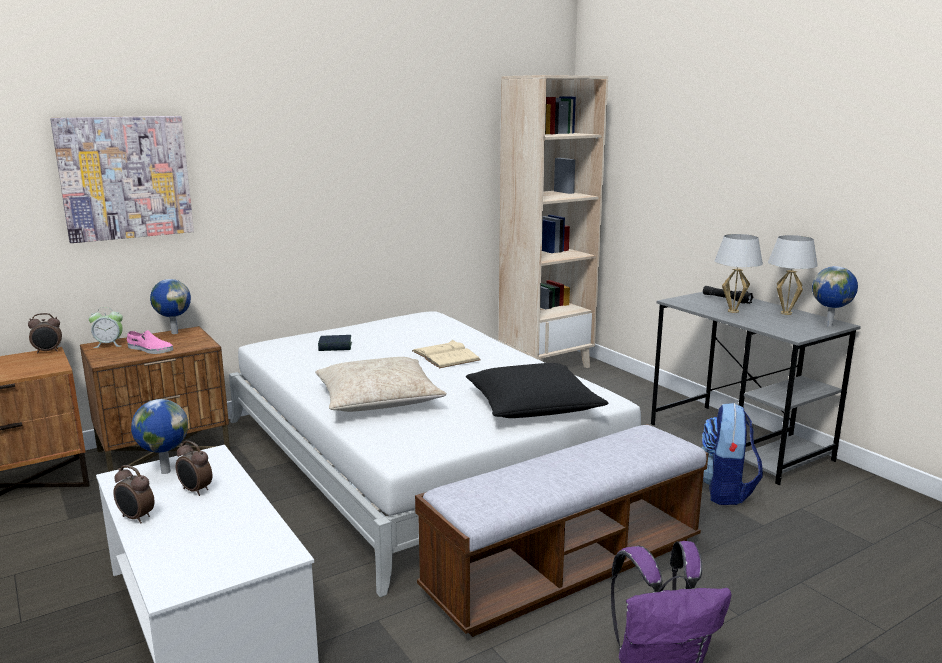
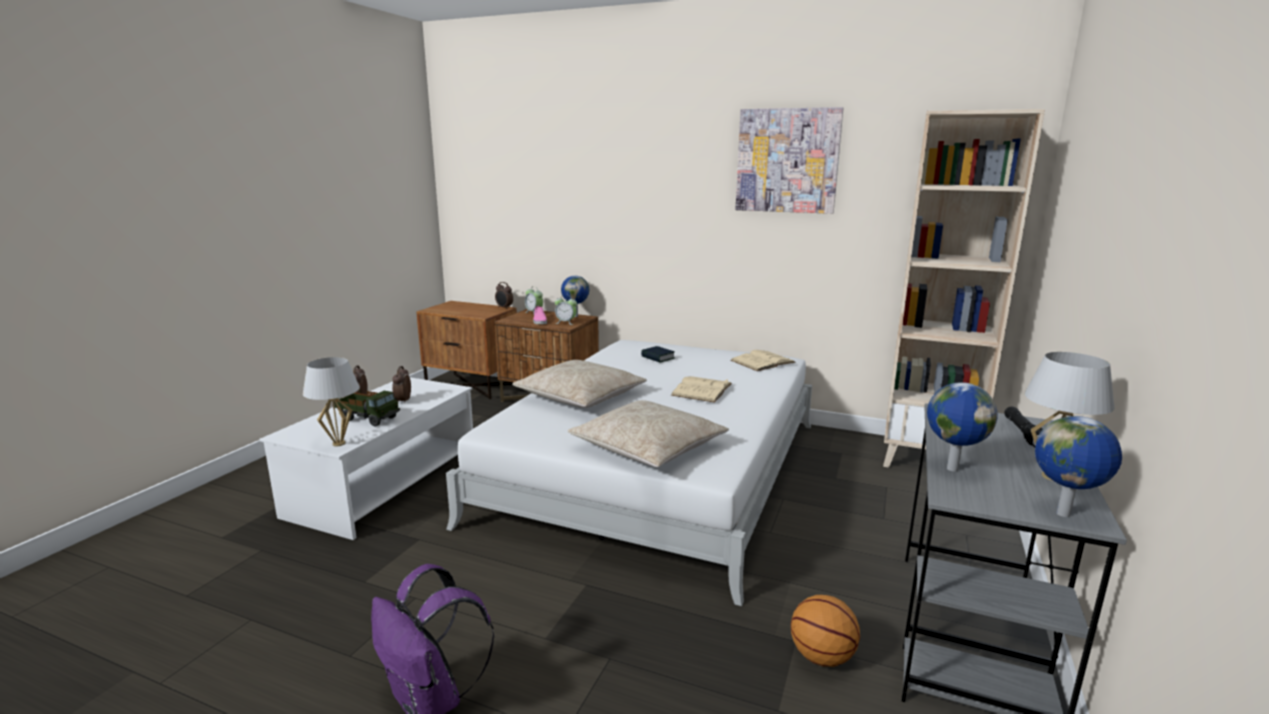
camera: 55 degrees right, 0 degrees up
(125, 178) = (564, 198): picture -> picture (787, 161)
(164, 471) = (420, 387): globe -> globe (951, 468)
(189, 342) = (566, 323): none -> alarm clock
(217, 521) = (368, 418): none -> toy truck
(425, 320) = (763, 361): none -> beige book
(532, 405) = (648, 447): black pillow -> beige pillow
(566, 568) = (554, 596): bench -> none
(725, 491) = (821, 657): backpack -> basketball
(733, 311) = (977, 445): white table lamp -> white table lamp (338, 444)

